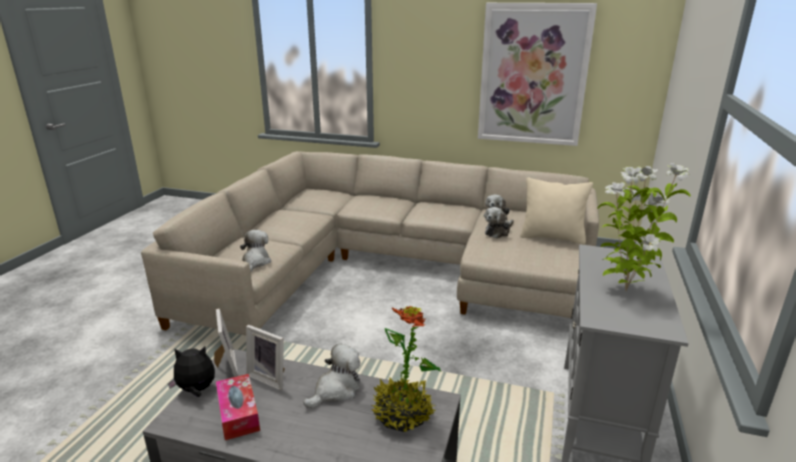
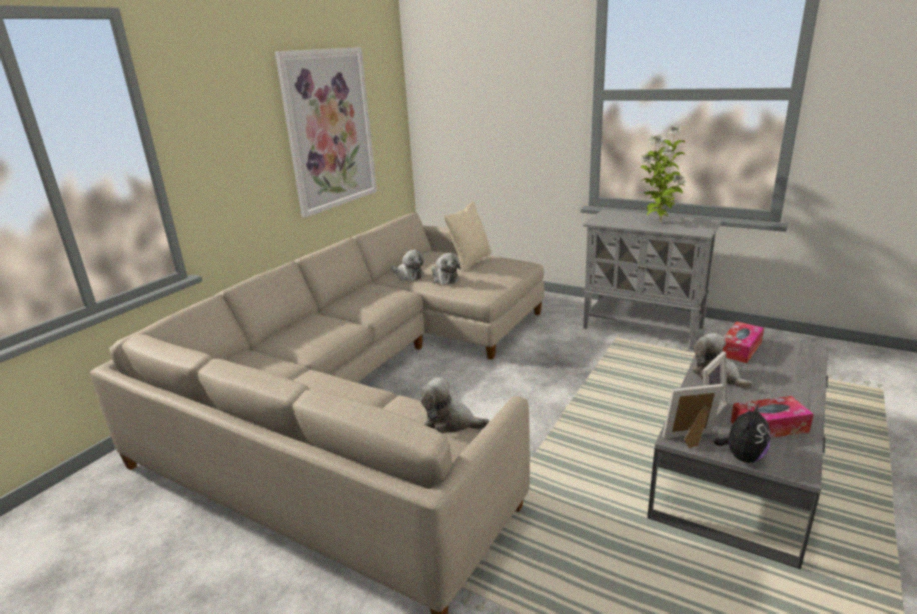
camera: 75 degrees left, 0 degrees up
(196, 390) = (742, 456): plush toy -> plush toy turned 150 degrees counterclockwise
(403, 414) = (740, 349): potted plant -> tissue box

